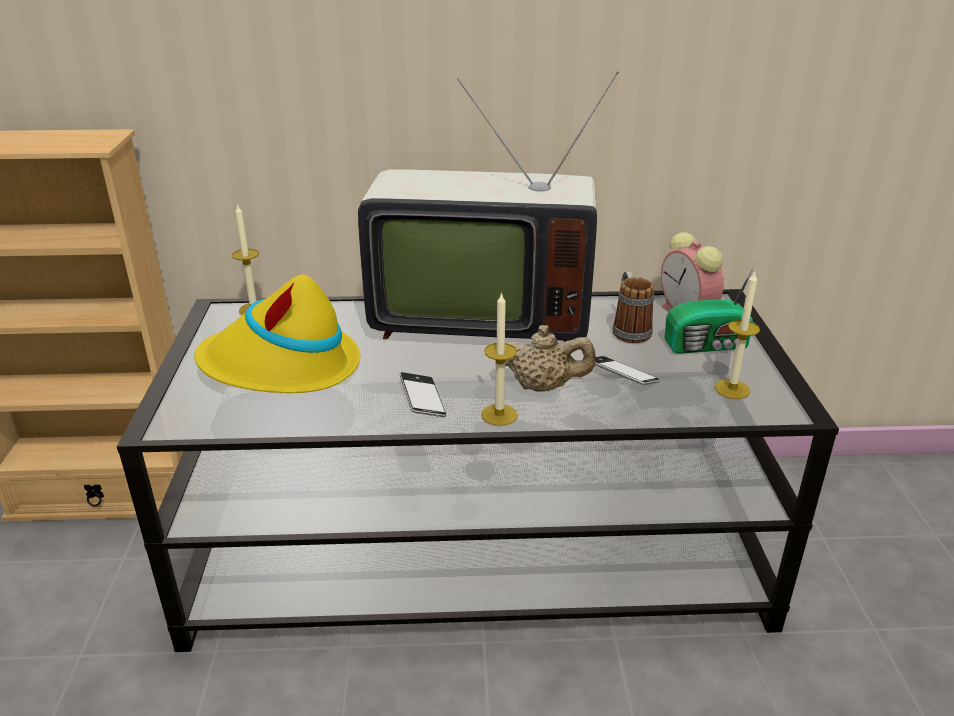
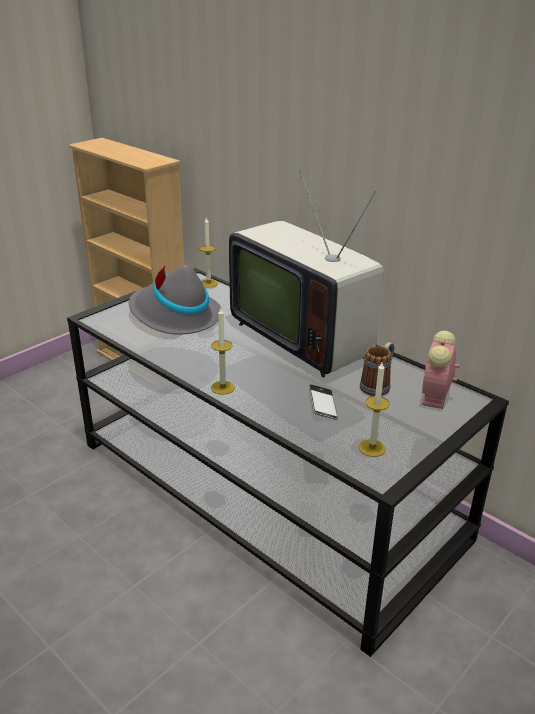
camera: 45 degrees right, 0 degrees up
(282, 368) = (174, 316): yellow hat -> grey hat
(422, 400) = (204, 362): phone -> none
(543, 387) = (270, 387): beige teapot -> none
(708, 345) = (410, 419): radio -> none

